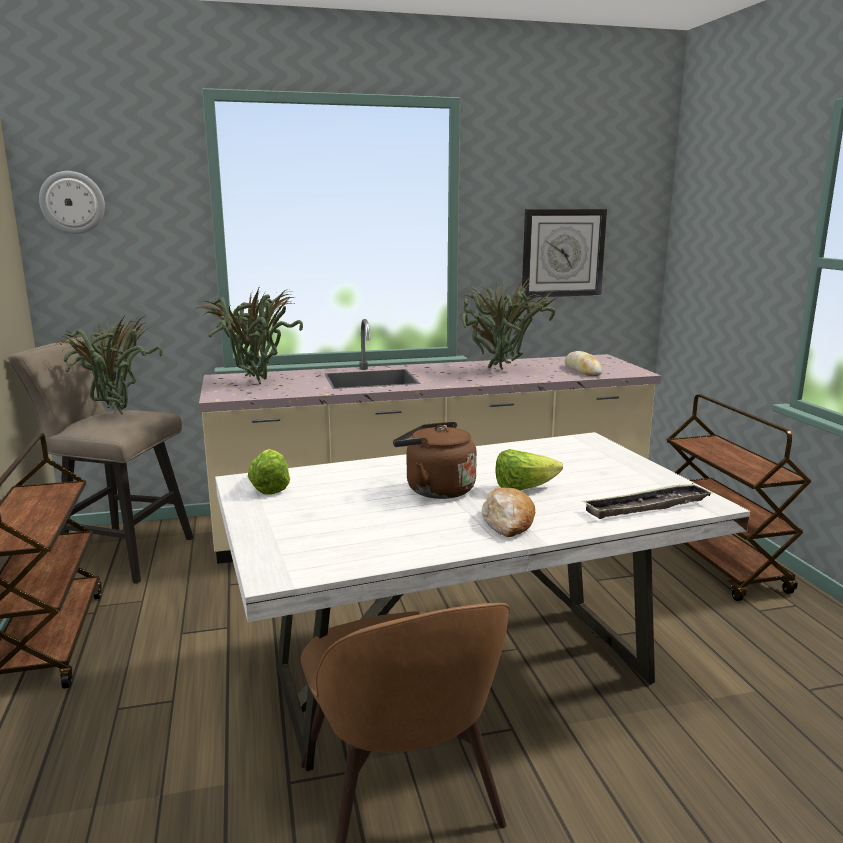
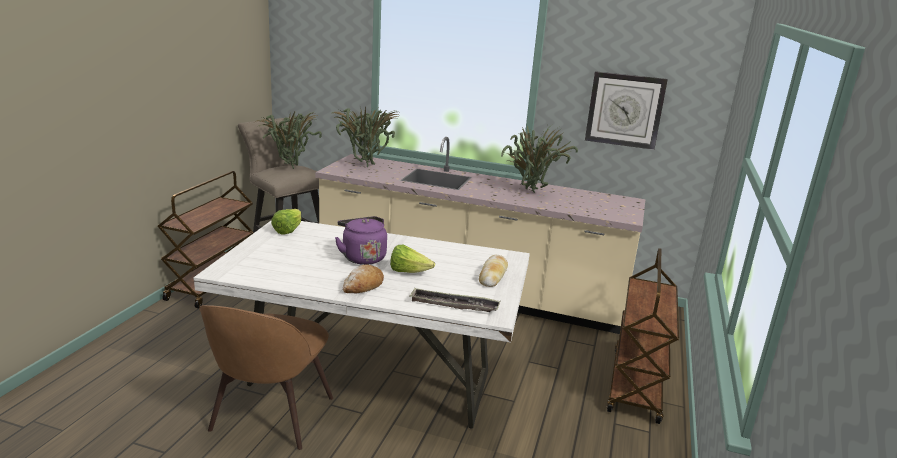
camera: 30 degrees right, 5 degrees up
(72, 202) = (297, 35): wall clock -> none
(435, 489) = (362, 257): brown kettle -> purple kettle
(582, 370) = (591, 207): bread -> bread (493, 275)

